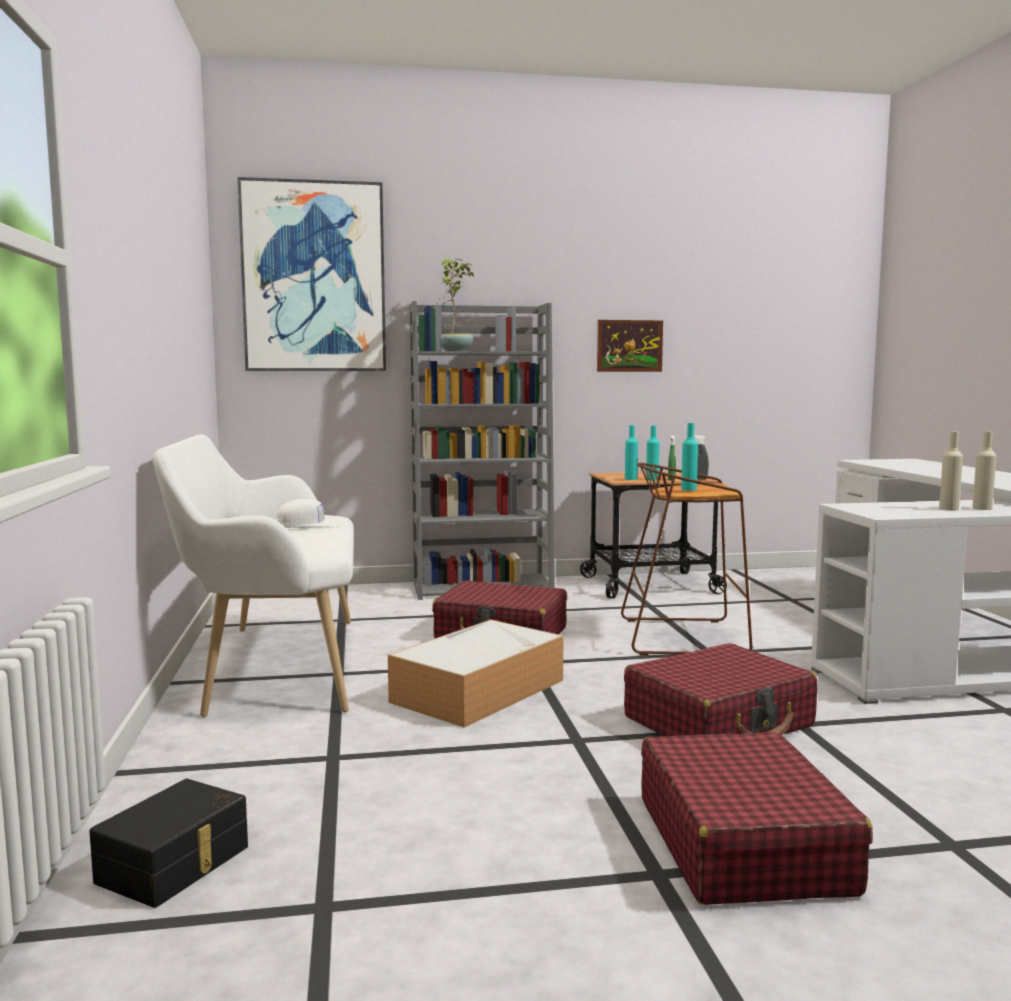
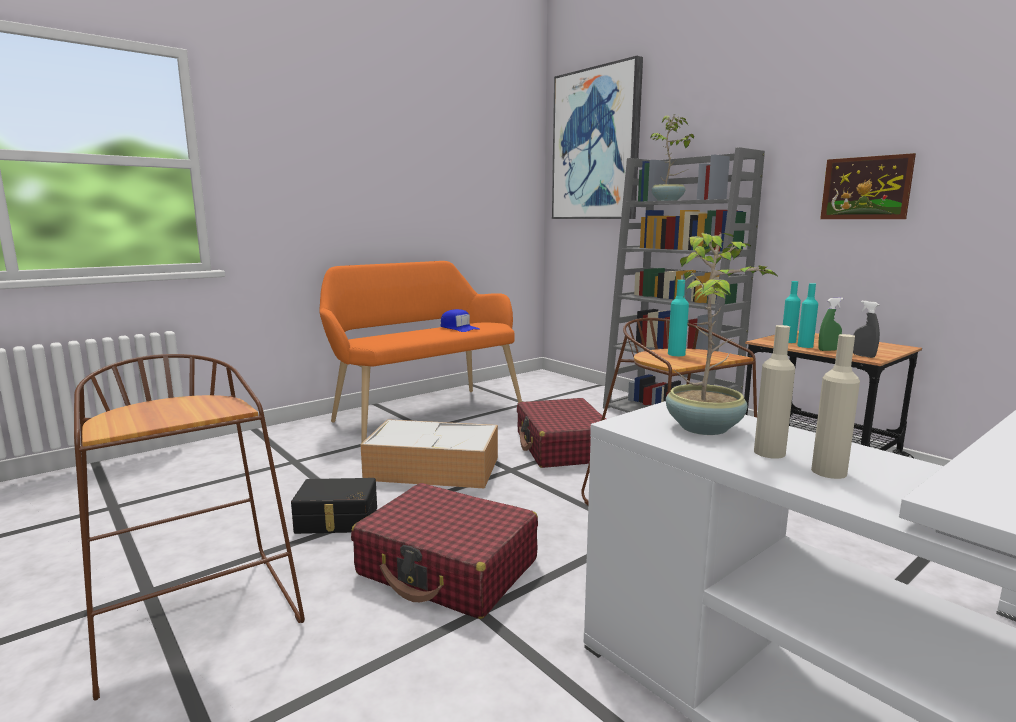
camera: 60 degrees right, 5 degrees up
(176, 865) = (157, 467): black storage box -> black storage box (336, 521)
(273, 665) = (423, 412): white bench -> orange bench
(308, 525) = (459, 328): white cap -> blue cap
(742, 844) = (198, 619): red suitcase -> brown stool
(896, 509) = (705, 427): none -> potted plant

